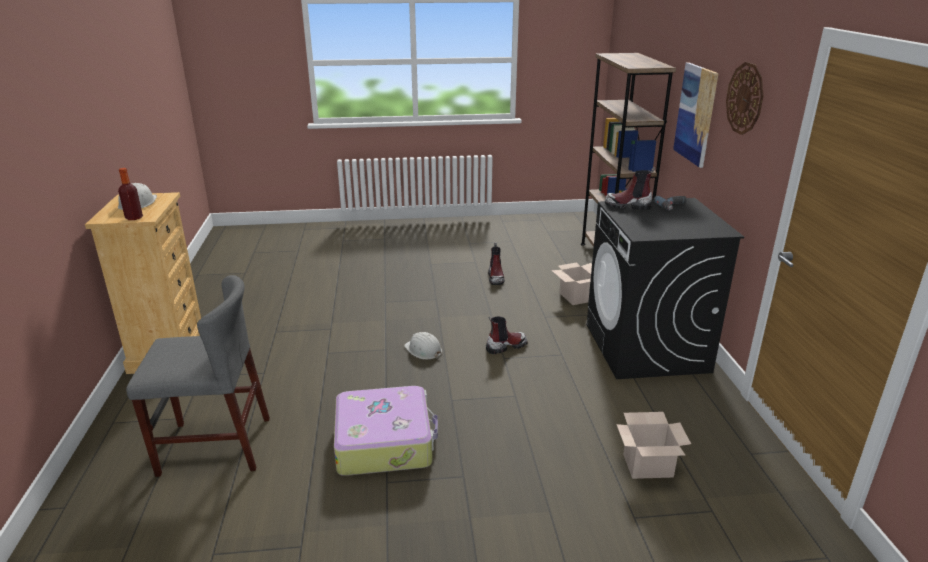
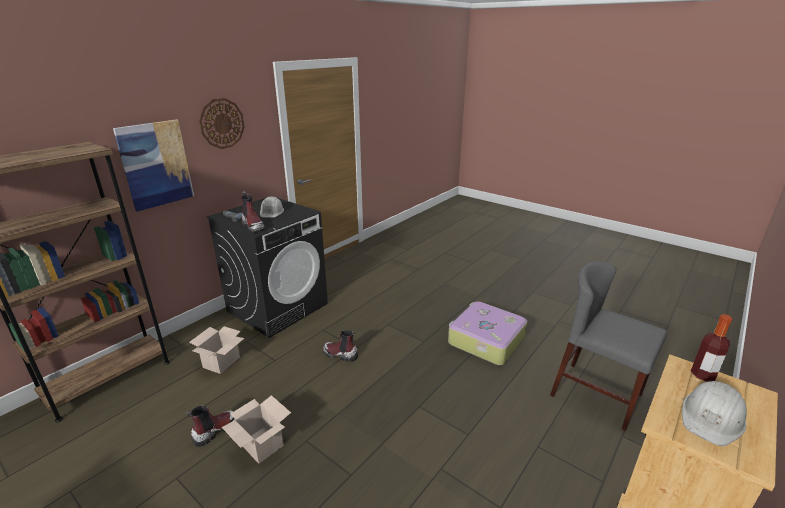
camera: 135 degrees left, 0 degrees up
(423, 350) = (393, 386): white hard hat -> white hard hat (272, 212)
(648, 465) = (385, 275): cardboard box -> cardboard box (260, 444)

